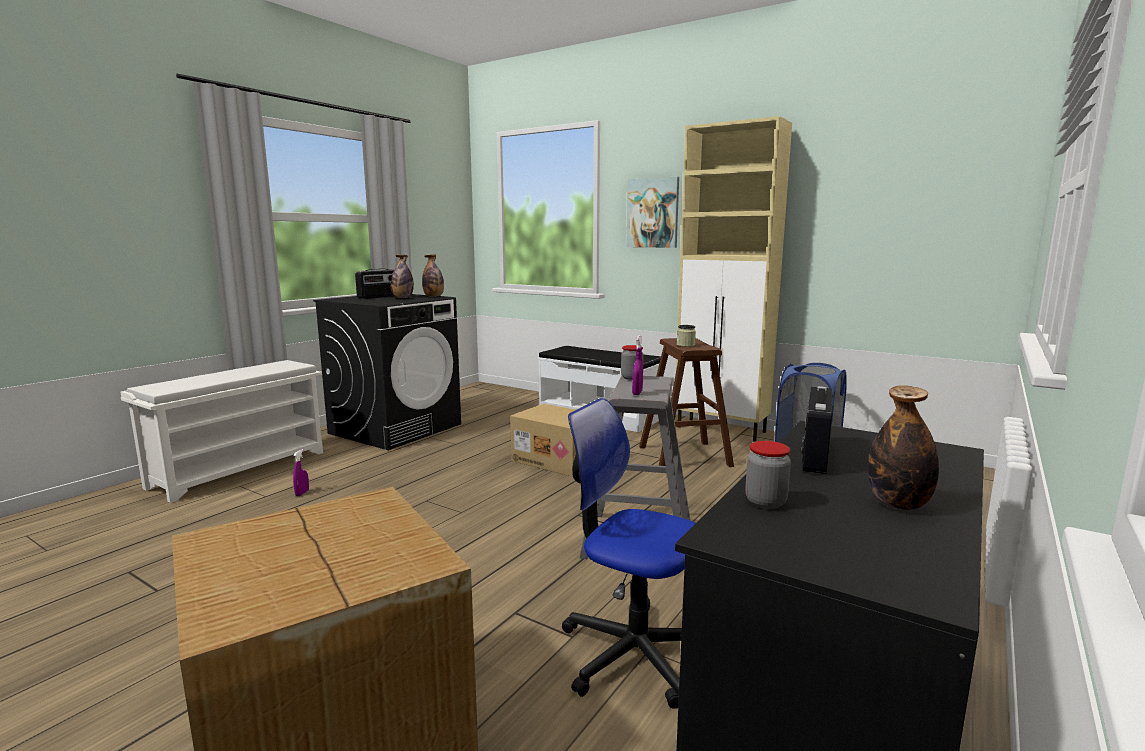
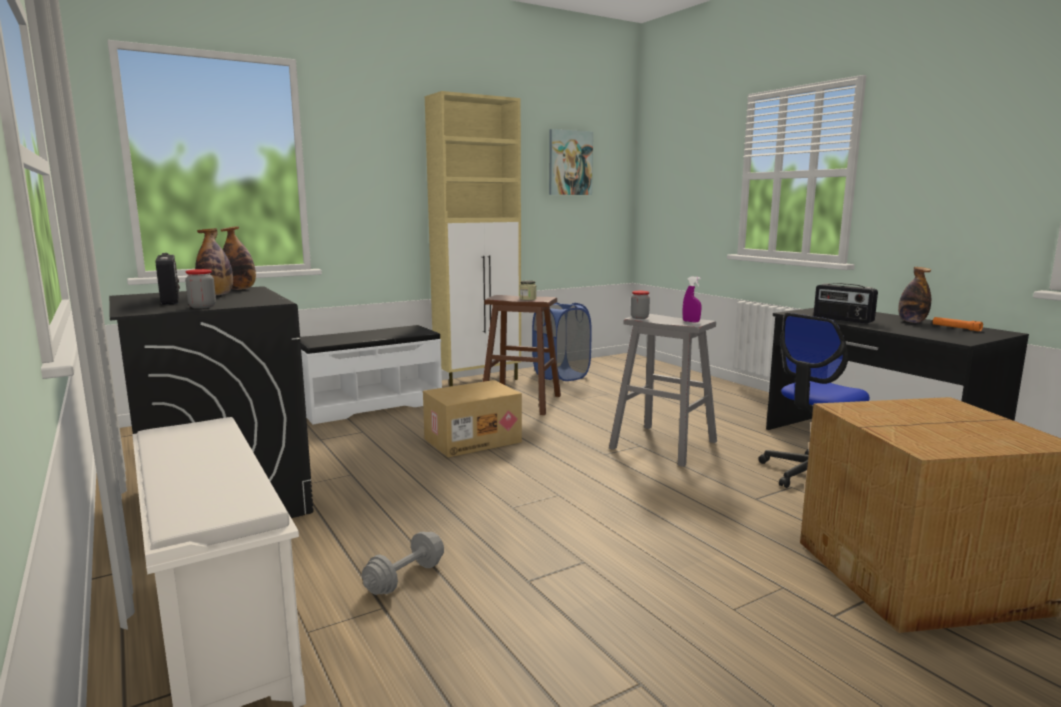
camera: 65 degrees left, 0 degrees up
(302, 493) = (405, 578): purple spray bottle -> grey dumbbell
(653, 213) = (375, 175): picture -> picture (570, 163)
(765, 502) = (914, 332): jar -> jar (202, 307)
(891, 541) = (956, 328): none -> orange flashlight

